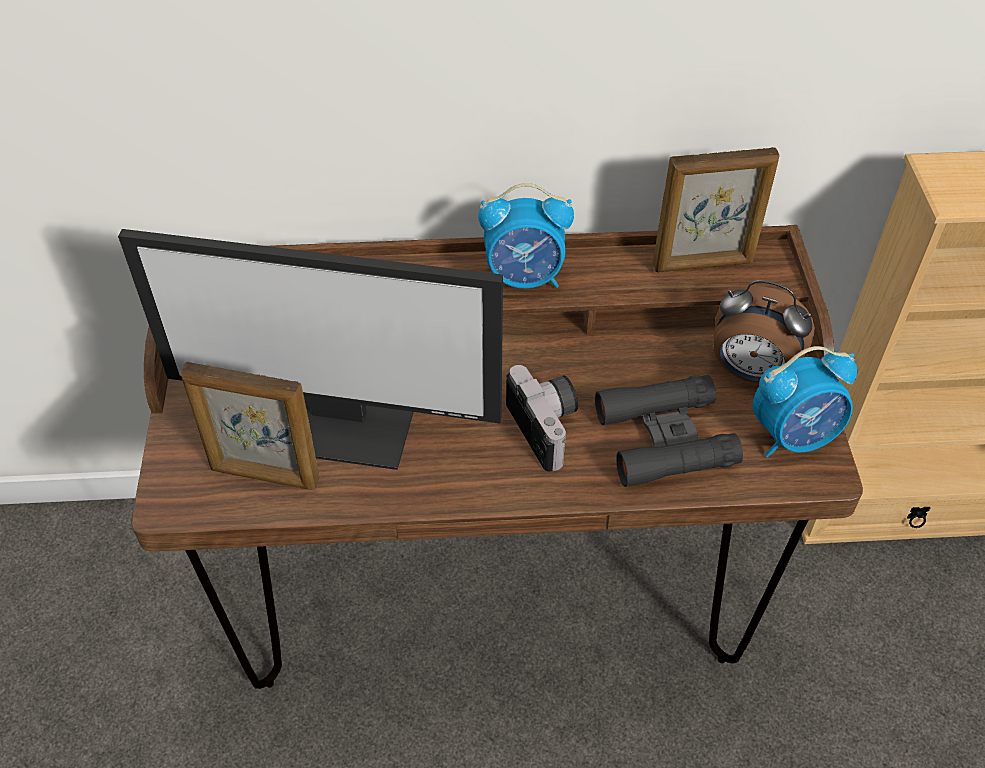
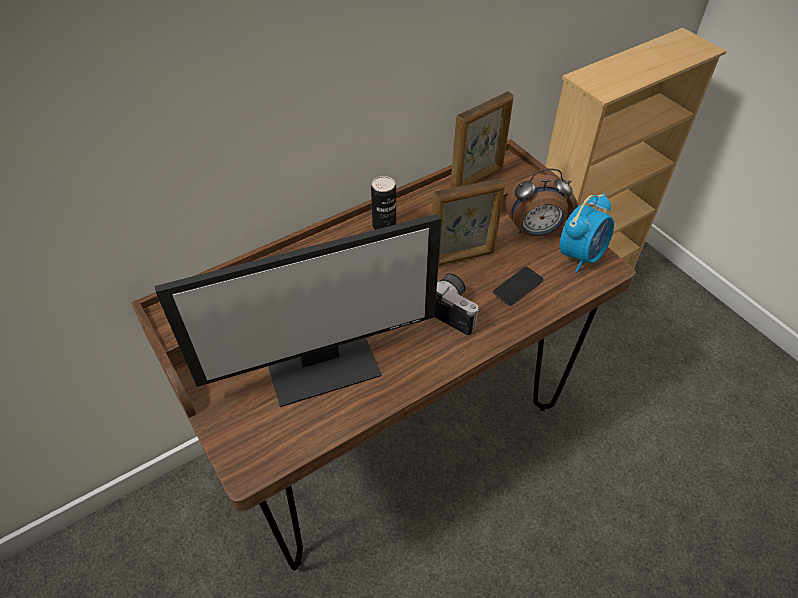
camera: 30 degrees left, 0 degrees up
(264, 475) = (299, 420): picture frame -> picture frame (462, 257)
(524, 278) = (384, 226): alarm clock -> can
(665, 438) = (518, 286): black binoculars -> phone

